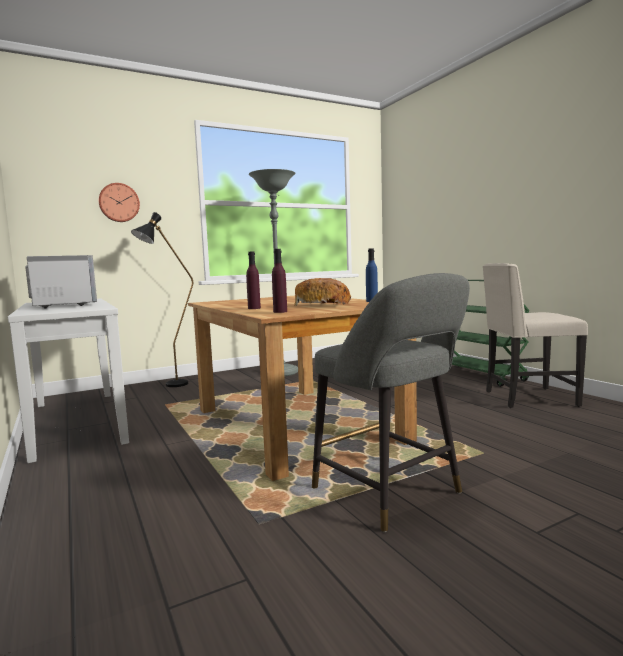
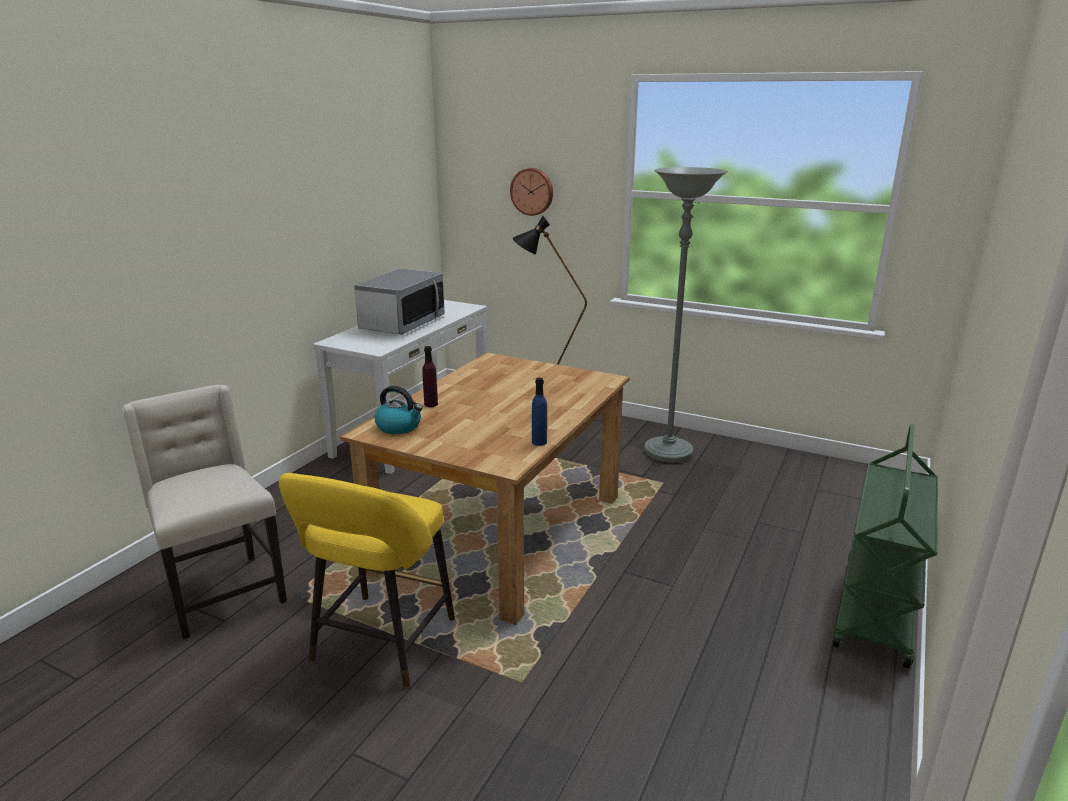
camera: 55 degrees right, 15 degrees up
(280, 312) = (399, 427): purple bottle -> kettle
(321, 305) = (476, 427): bread -> none
(391, 493) = (380, 645): grey stool -> yellow stool
(528, 398) = (797, 686): beige chair -> beige chair (222, 592)

